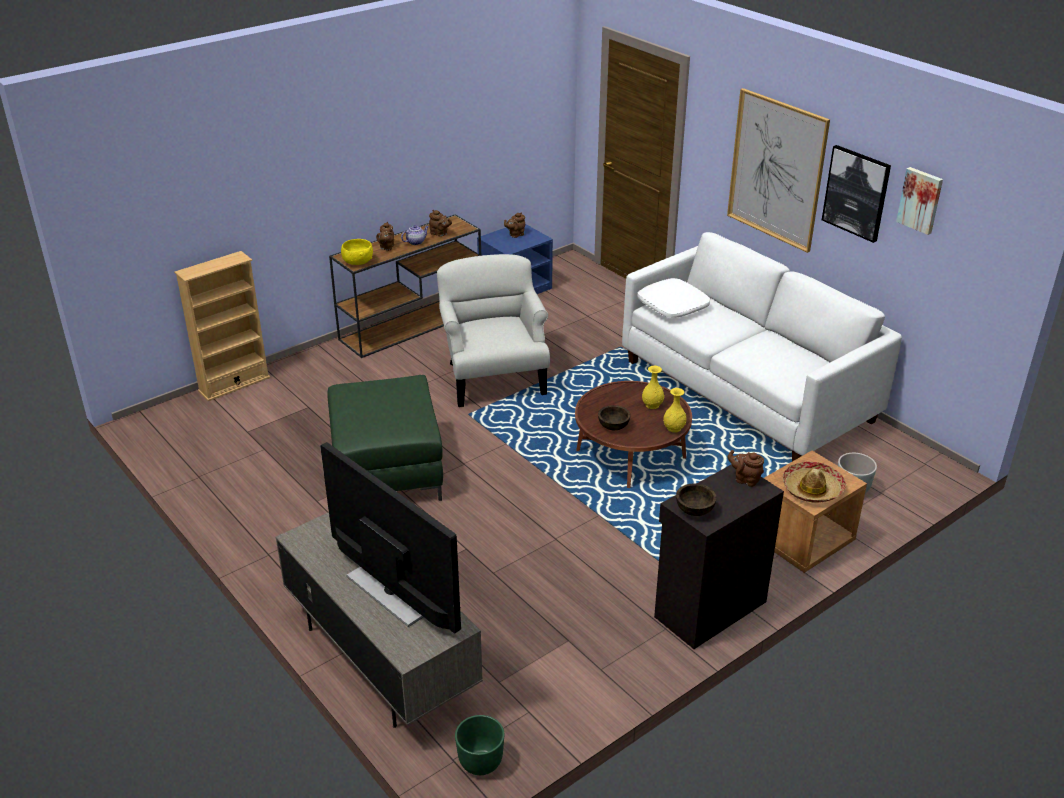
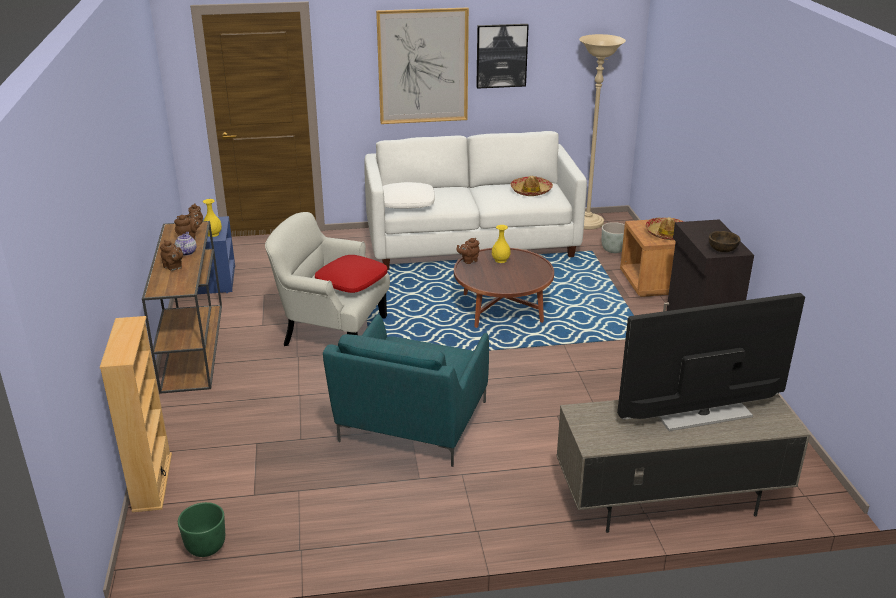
camera: 60 degrees left, 5 degrees down
(357, 262) = (180, 287): yellow bowl -> none
(387, 470) = (411, 425): green ottoman -> turquoise armchair
(480, 762) = (812, 483): green planter -> green planter (205, 547)
(502, 338) = (351, 281): none -> red pillow
(613, 426) = (512, 282): brown bowl -> none
(674, 428) = (539, 261): yellow vase -> yellow vase (213, 234)
(745, 479) = (698, 225): brown teapot -> brown teapot (468, 261)
(794, 364) = (531, 191): none -> hat
(898, 451) = (587, 223): none -> beige floor lamp
(920, 200) = (556, 40): picture -> none

